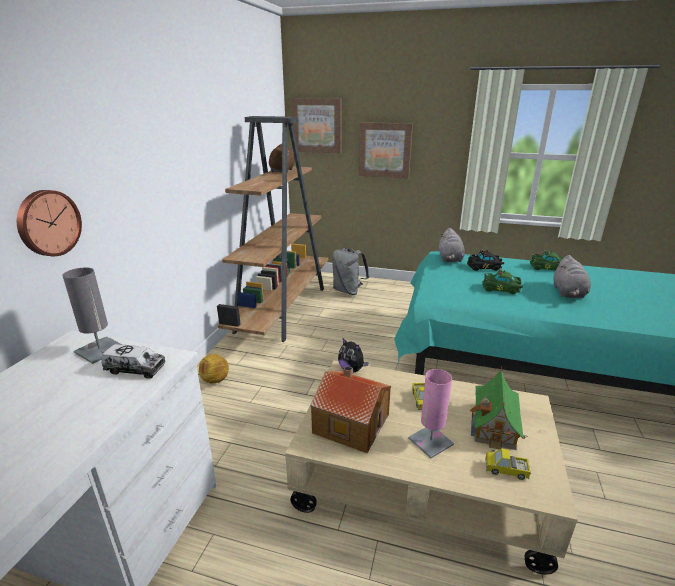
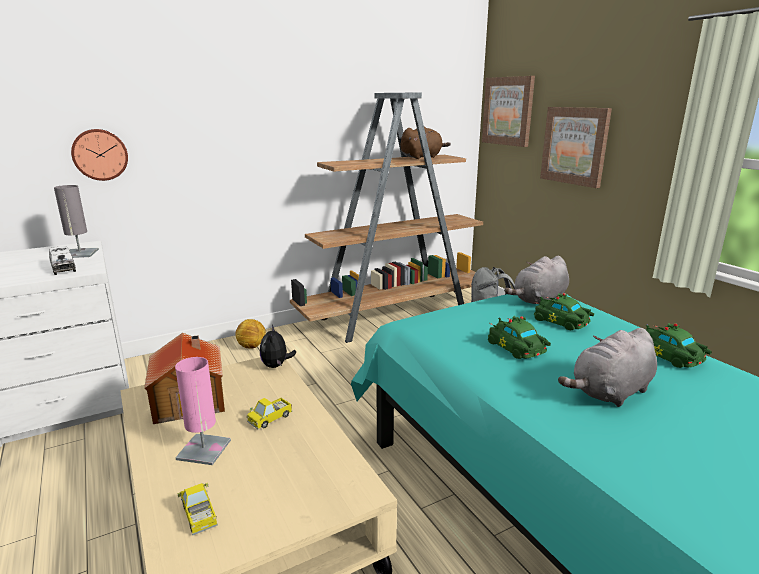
camera: 45 degrees right, 5 degrees down
(484, 267) = (562, 322): black toy car -> green toy car
(494, 425) = (277, 479): toy house -> none

